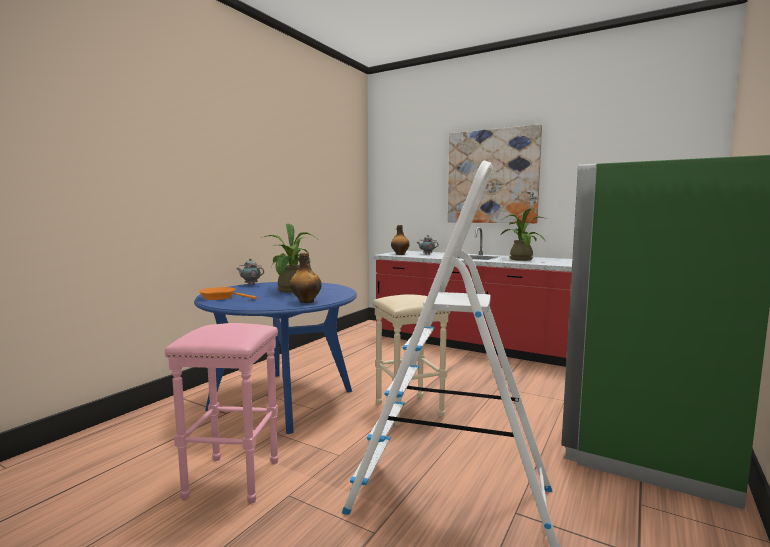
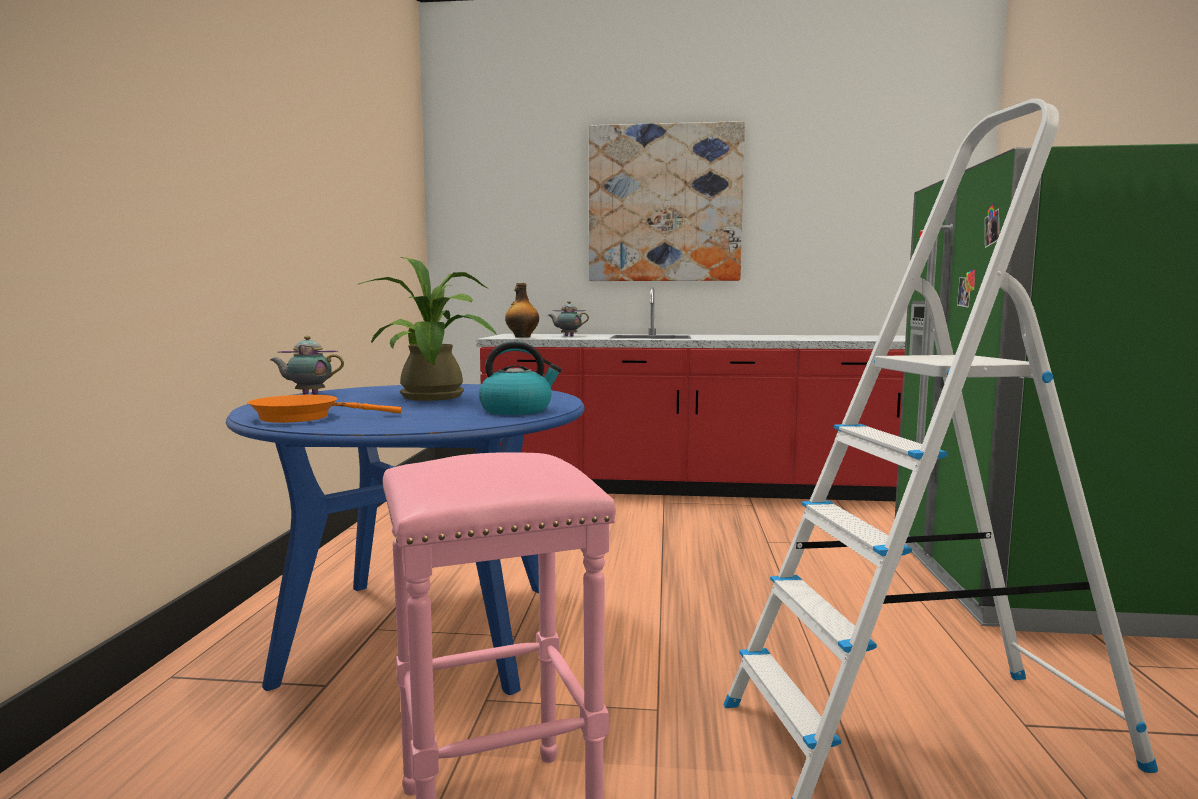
camera: 25 degrees left, 0 degrees up
(306, 301) = (517, 410): bottle -> kettle
(410, 408) = (679, 600): beige stool -> none
(520, 259) = (732, 336): potted plant -> none

